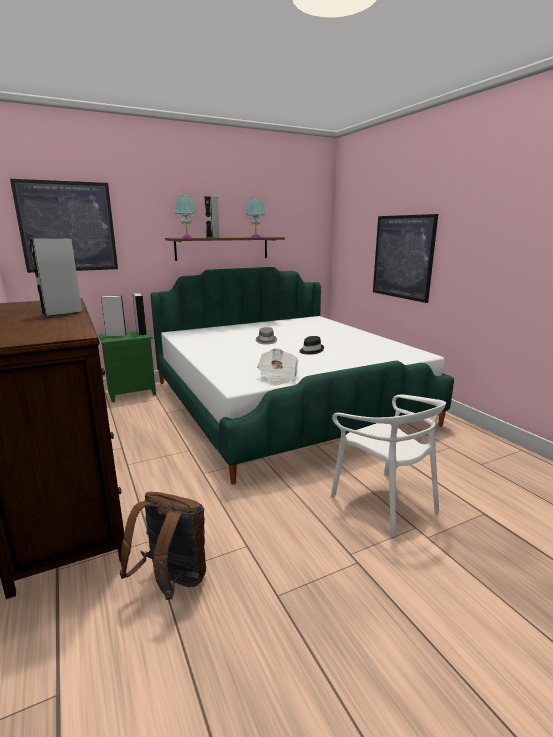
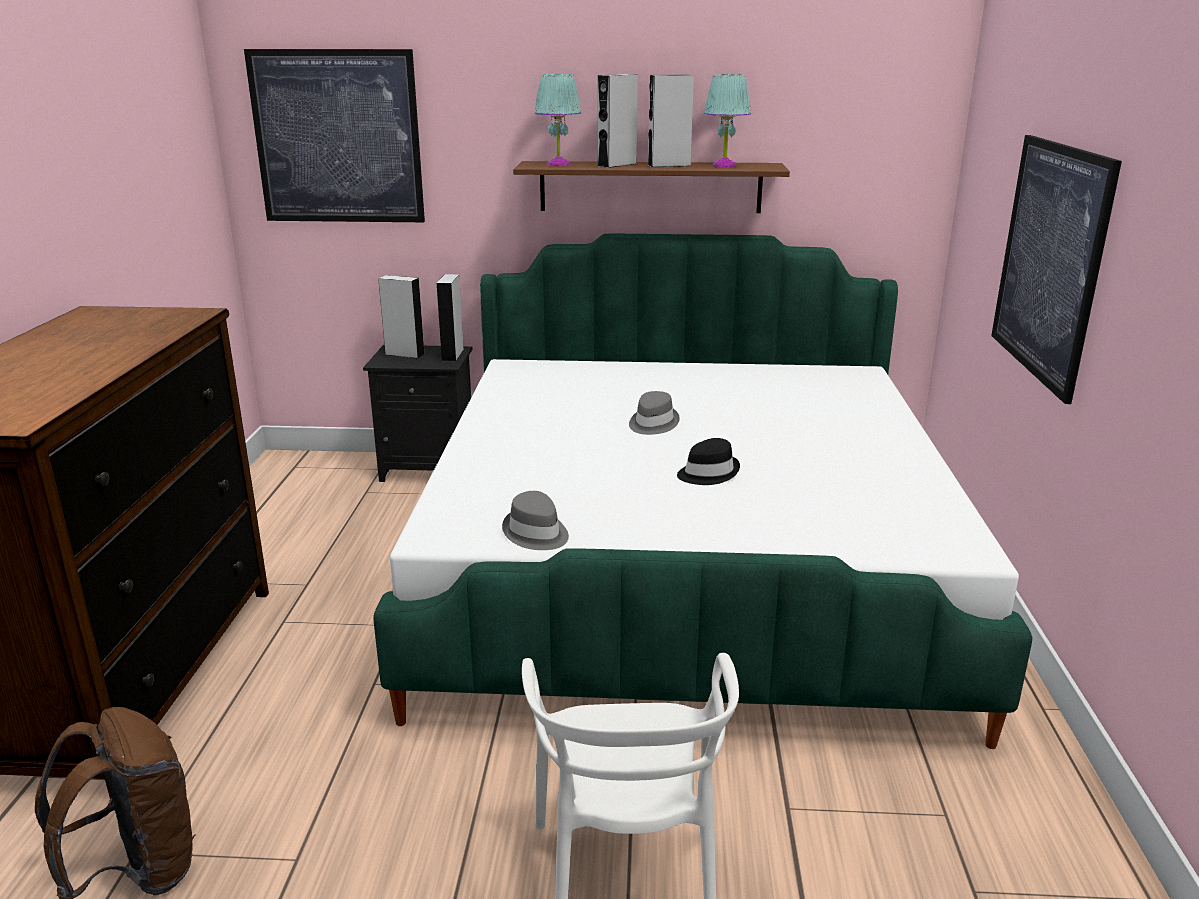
camera: 30 degrees right, 5 degrees up
(62, 313) = (114, 353): grey speaker -> grey speaker (669, 165)
(132, 392) = (429, 468): green nightstand -> black nightstand
(278, 378) = (536, 534): newspaper -> grey hat

